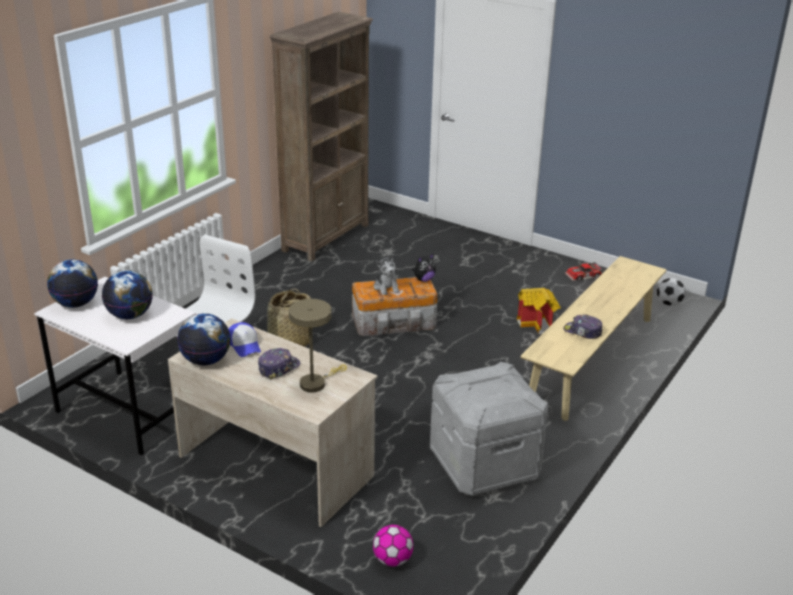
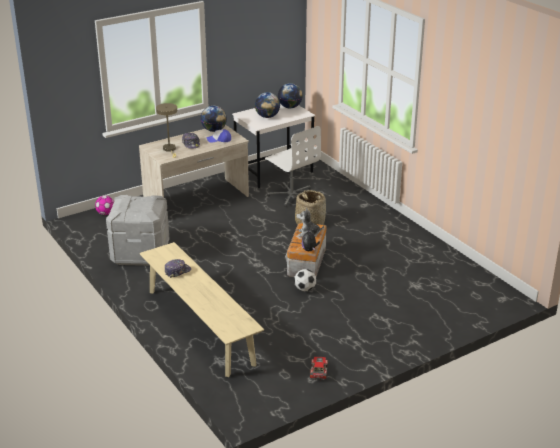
camera: 115 degrees right, 0 degrees up
(326, 237) = (454, 264): brown bookcase -> none
(538, 324) = (261, 320): toy house -> none
(669, 303) = (243, 400): football -> football (305, 289)

